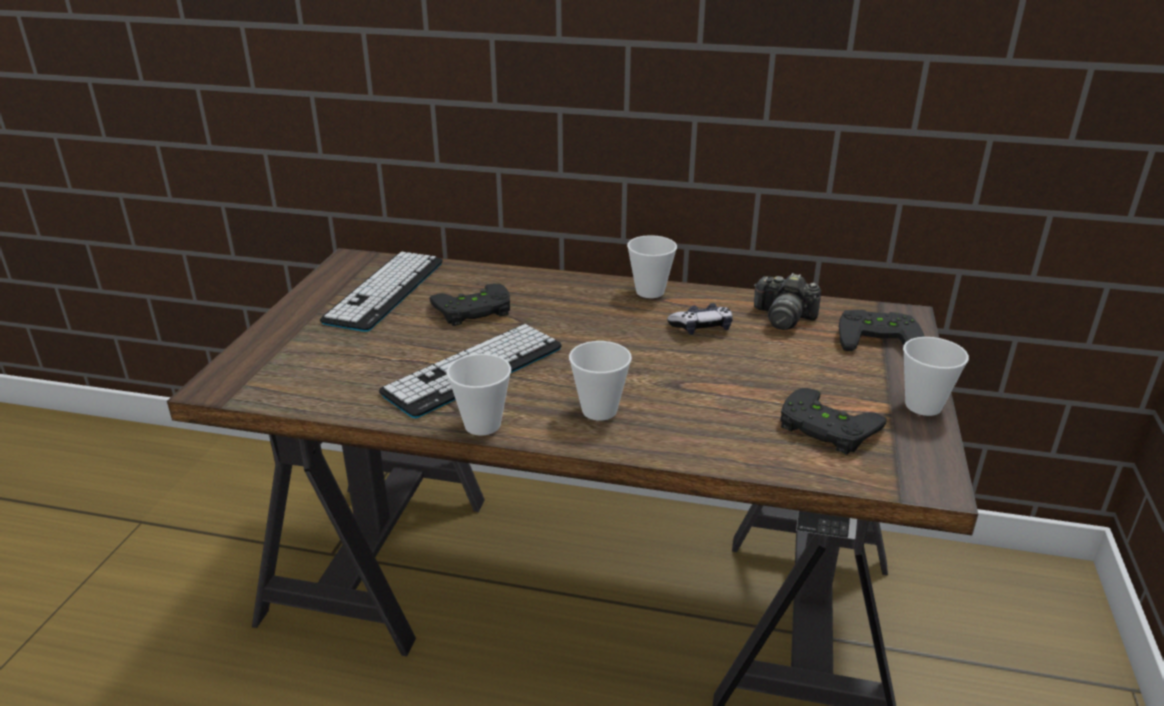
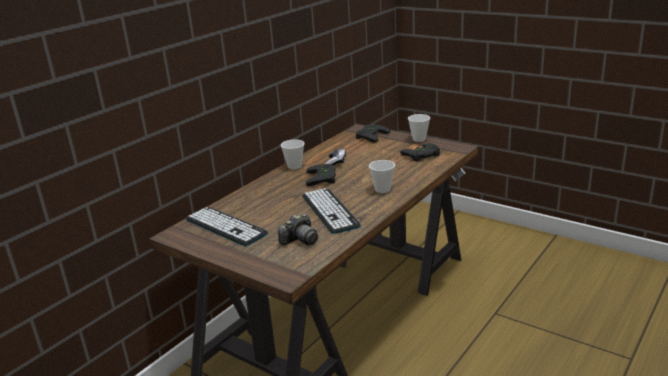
camera: 65 degrees left, 5 degrees down
(473, 311) = (273, 206): black game controller -> black game controller (323, 178)
(482, 425) = (376, 213): cup -> none
(783, 318) = (342, 147): camera -> camera (300, 240)

